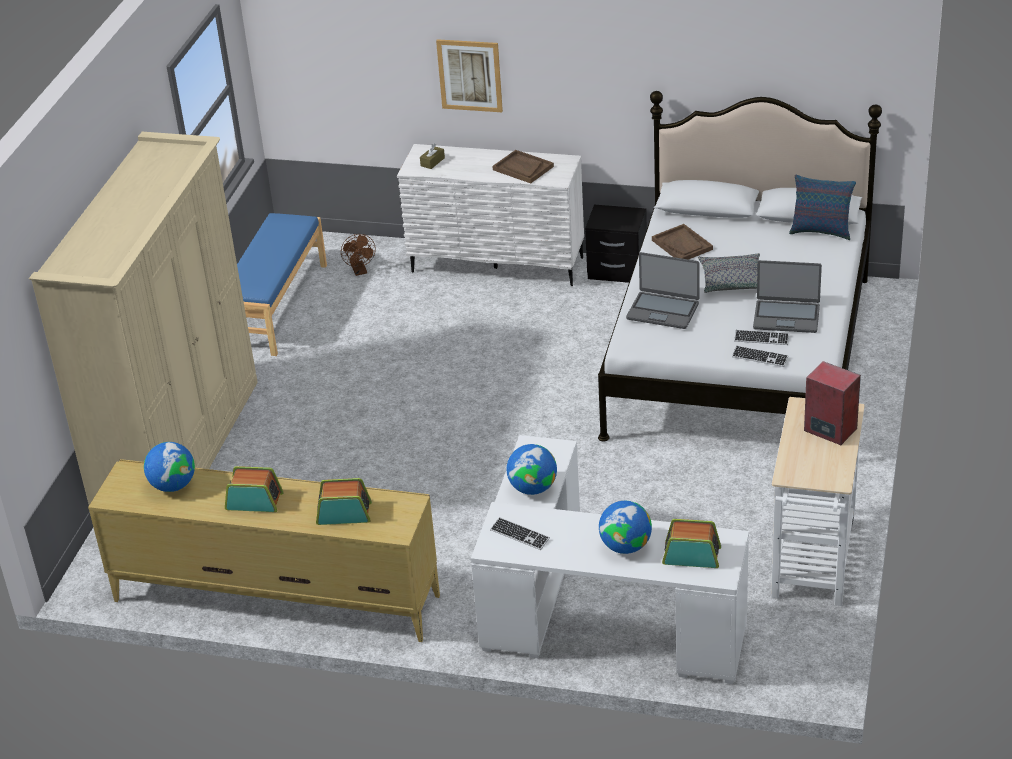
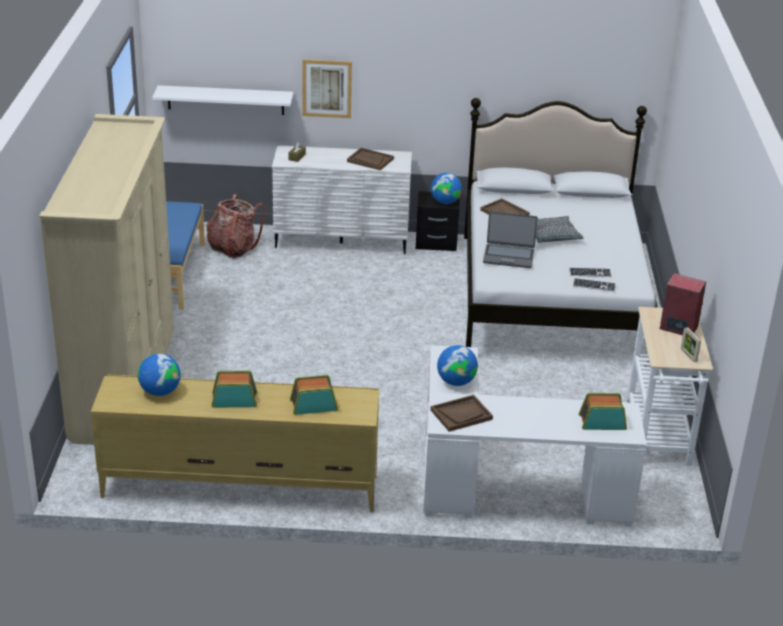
camera: 15 degrees left, 5 degrees down
(348, 87) = (225, 100): none -> white shelf
(360, 271) = (233, 248): brown fan -> backpack
(520, 535) = (461, 414): keyboard -> brown tray
(625, 546) = (548, 418): globe -> globe (445, 202)
(786, 317) = (602, 258): laptop -> none
(821, 232) = (604, 202): blue pillow -> none
(826, 471) = (688, 355): none -> picture frame

